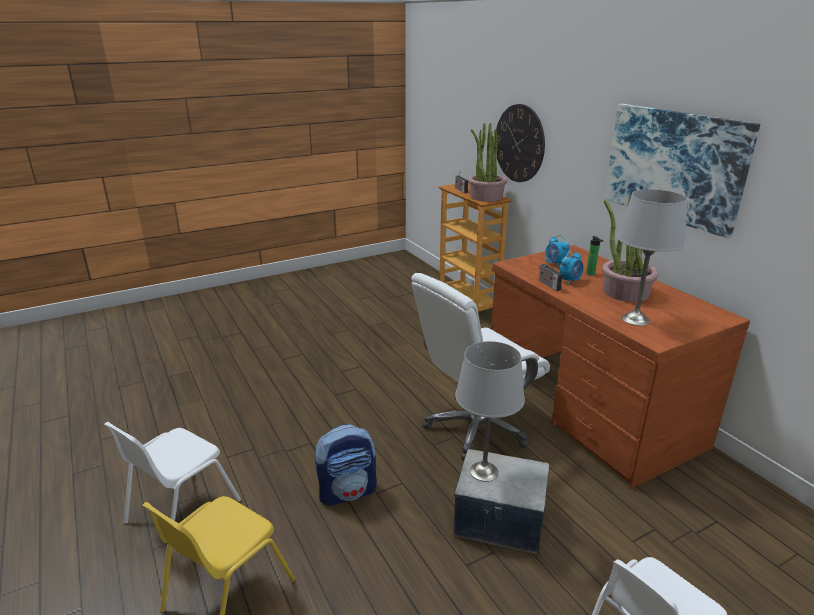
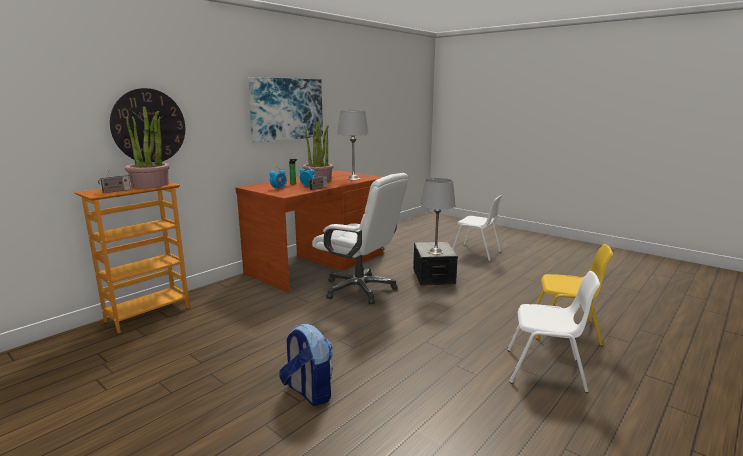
camera: 110 degrees left, 10 degrees down
(348, 492) = (457, 316): backpack -> backpack (308, 392)

